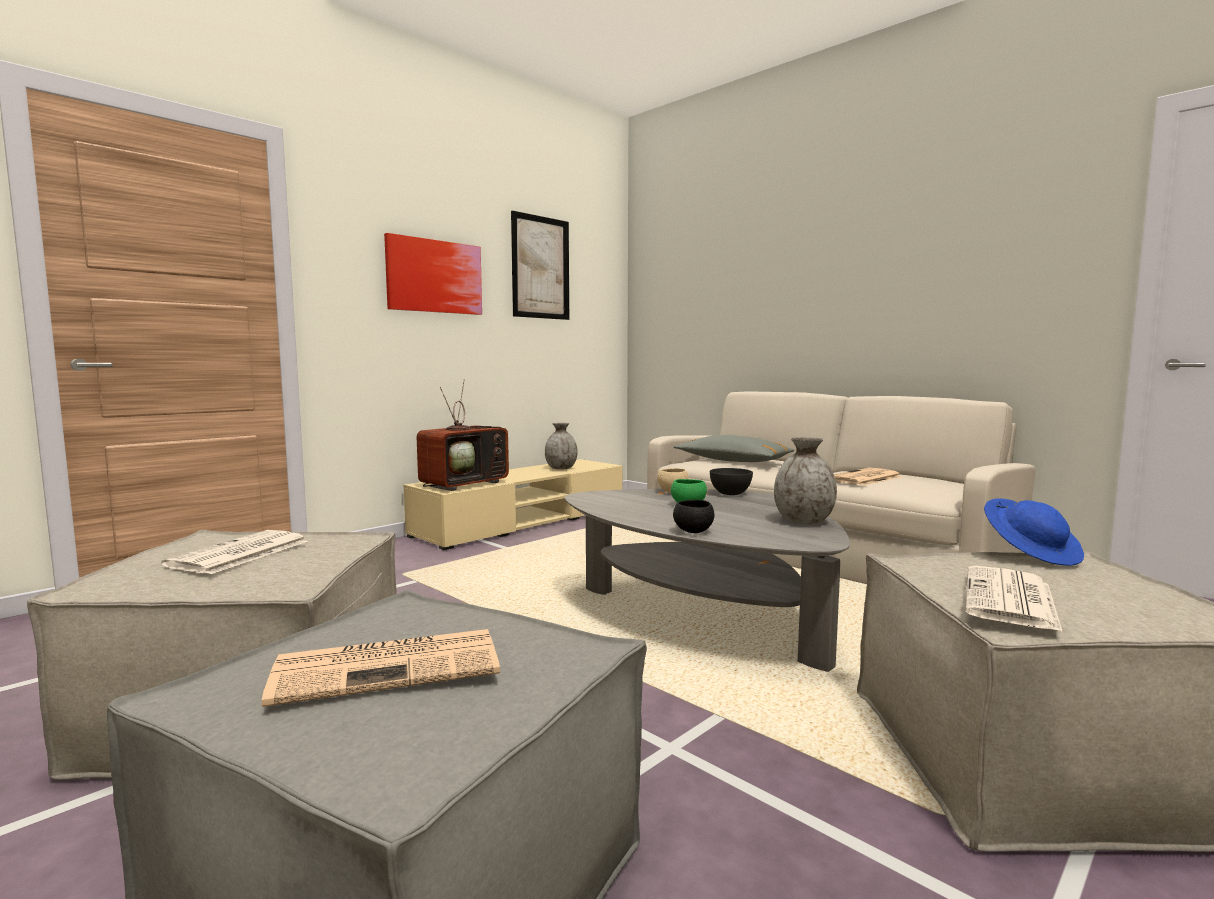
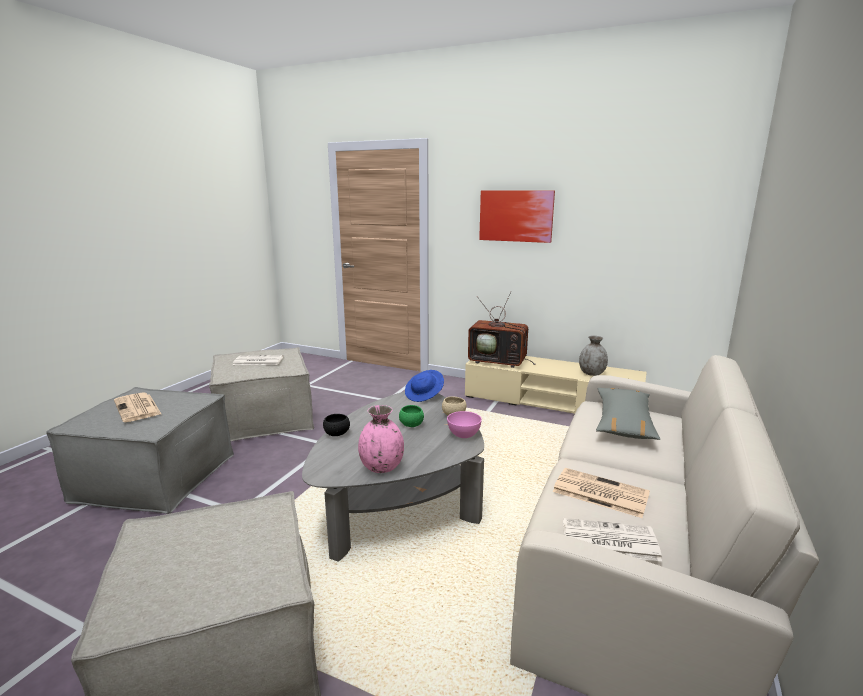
camera: 70 degrees right, 10 degrees up
(540, 267) = (621, 200): picture -> none
(730, 493) = (464, 435): grey bowl -> pink bowl
(804, 521) = (381, 467): grey vase -> pink vase
(1011, 600) = (175, 530): newspaper -> newspaper (608, 540)
(1031, 553) = (283, 556): blue hat -> blue hat (424, 395)

